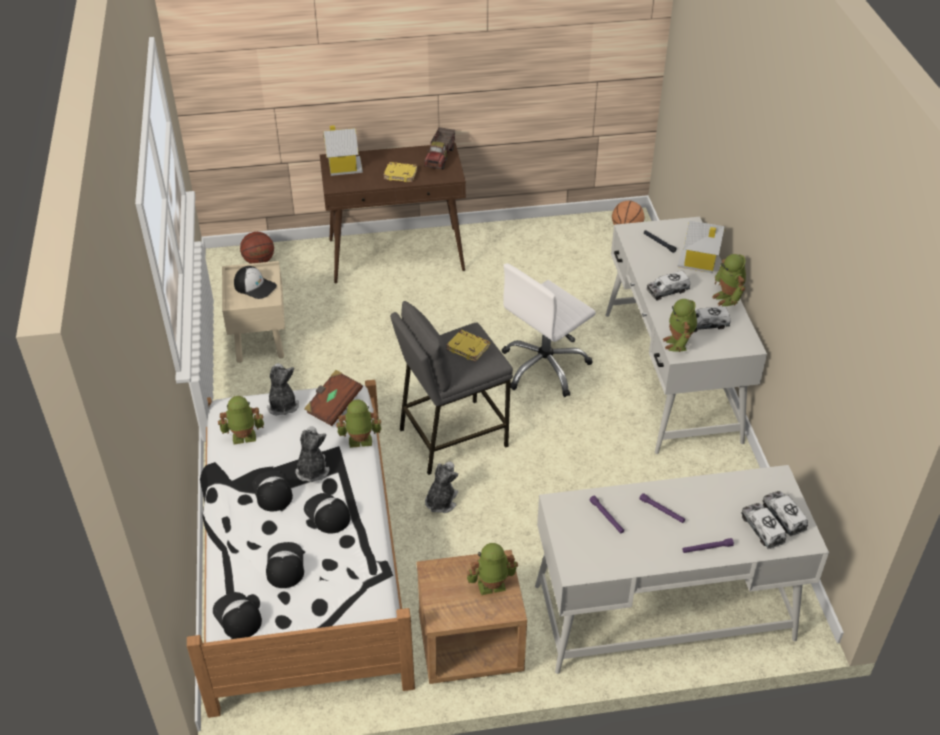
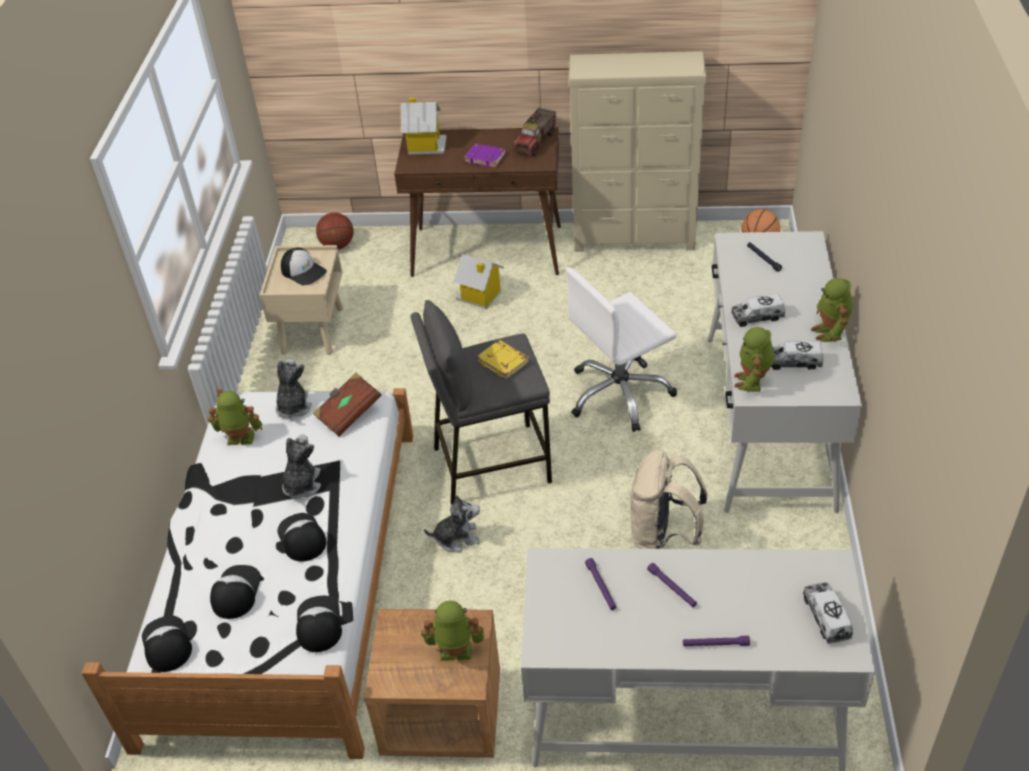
camera: 15 degrees right, 0 degrees up
(272, 491) = (249, 504): cap -> cap (318, 624)
(360, 442) = (364, 459): toy robot -> none
(401, 174) = (486, 158): yellow book -> purple book
(441, 501) = (456, 538): plush toy -> plush toy turned 45 degrees clockwise
(521, 234) = (634, 238): none -> beige dresser
(611, 478) = (663, 535): none -> beige backpack
(699, 262) = (806, 285): toy house -> toy house (480, 296)
(762, 530) = (793, 630): toy truck -> none

